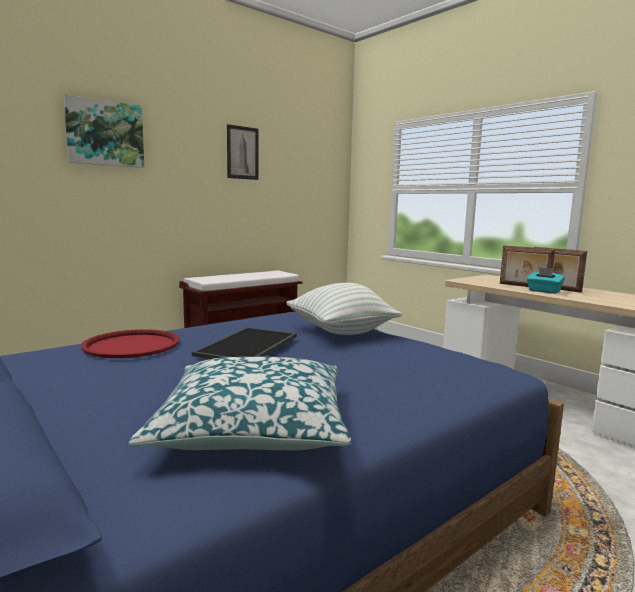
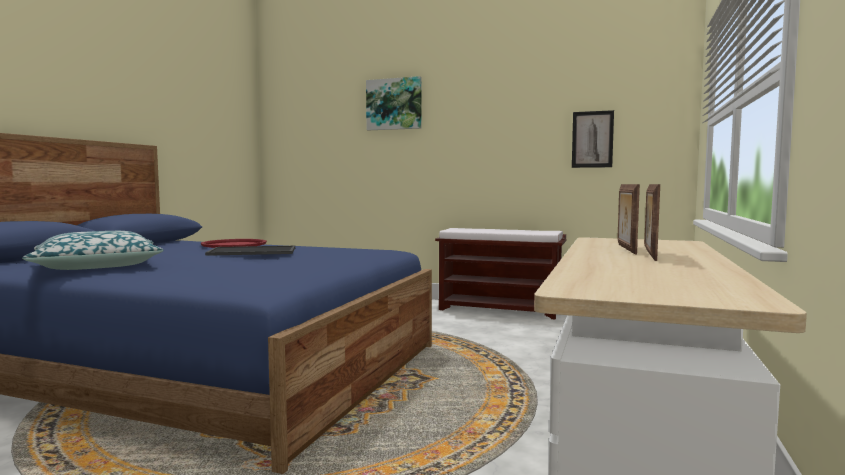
camera: 60 degrees right, 5 degrees down
(242, 153) = (522, 102): picture -> picture (592, 139)
(341, 332) = (330, 258): pillow -> none
(544, 291) = (602, 253): turquoise tissue box -> none

